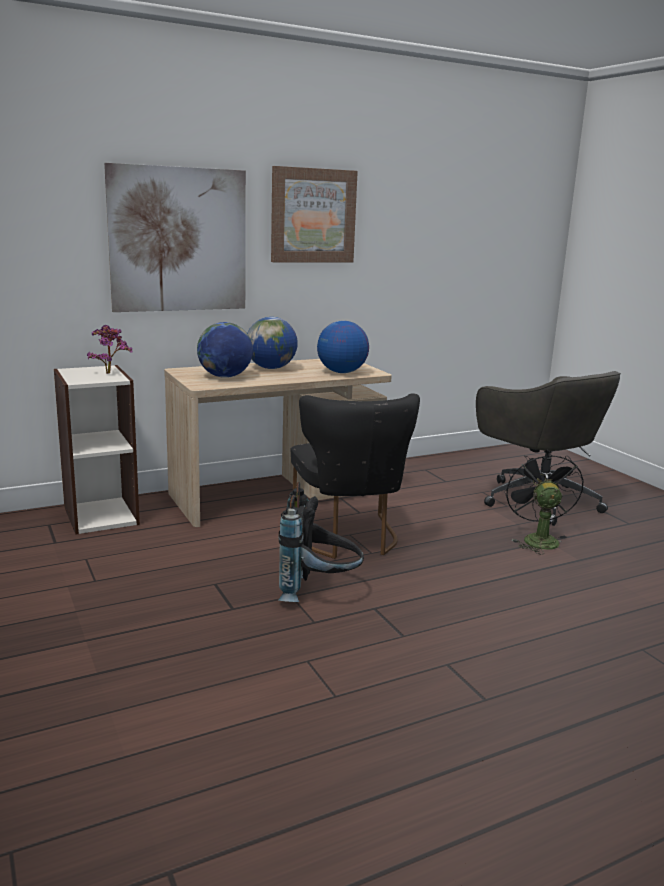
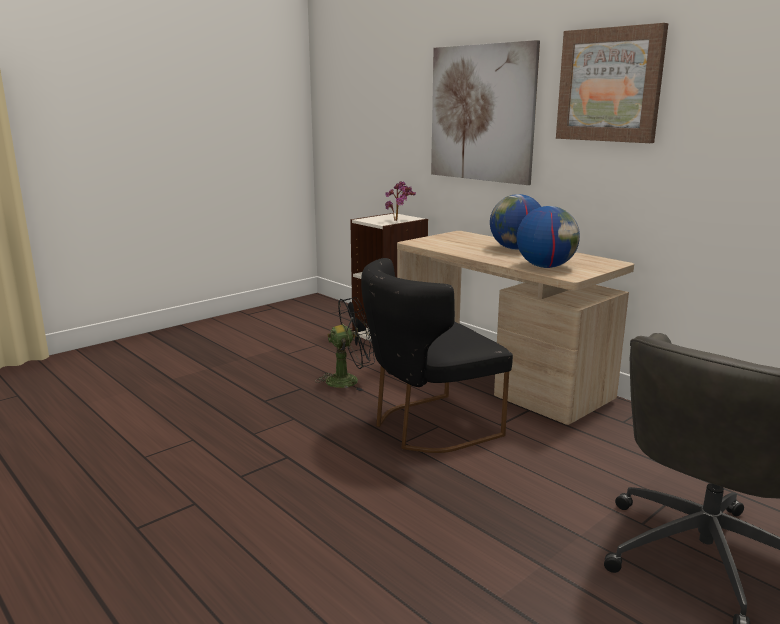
camera: 75 degrees right, 0 degrees up
(225, 376) = (456, 243): globe -> none
(318, 592) = (306, 428): black backpack -> none
(537, 539) = (540, 555): black fan -> black fan (349, 380)

